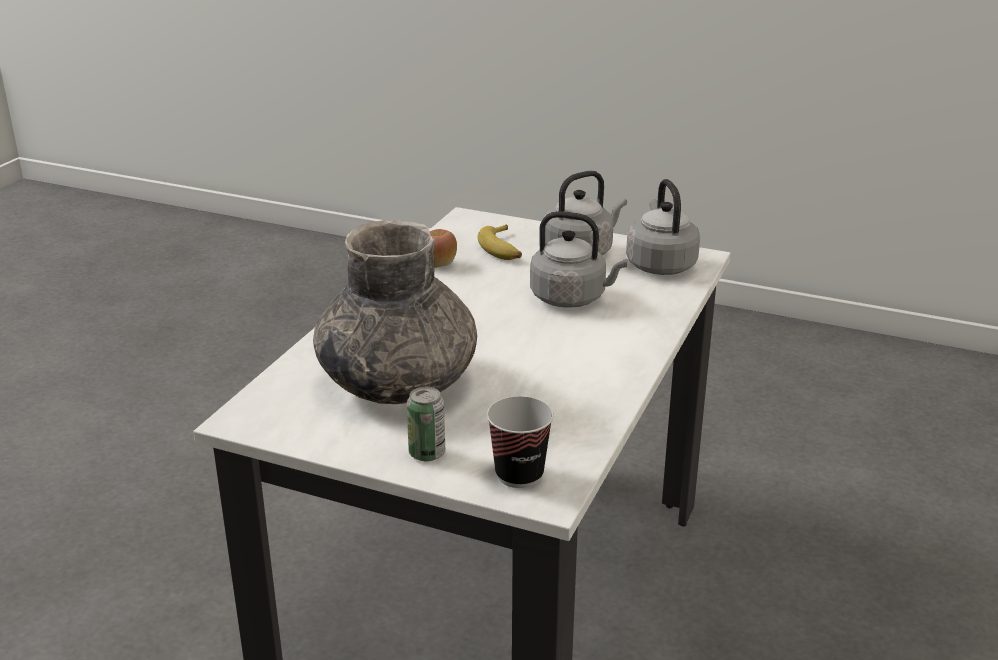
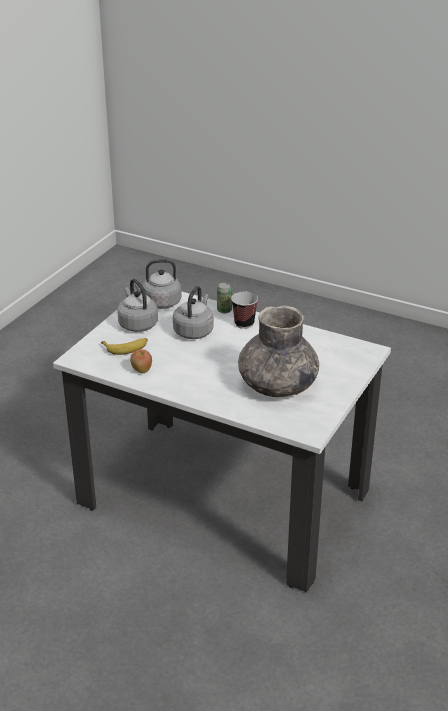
camera: 85 degrees left, 5 degrees up
(427, 453) = (340, 378): can -> can (224, 310)
(519, 474) = (356, 356): cup -> cup (244, 323)

